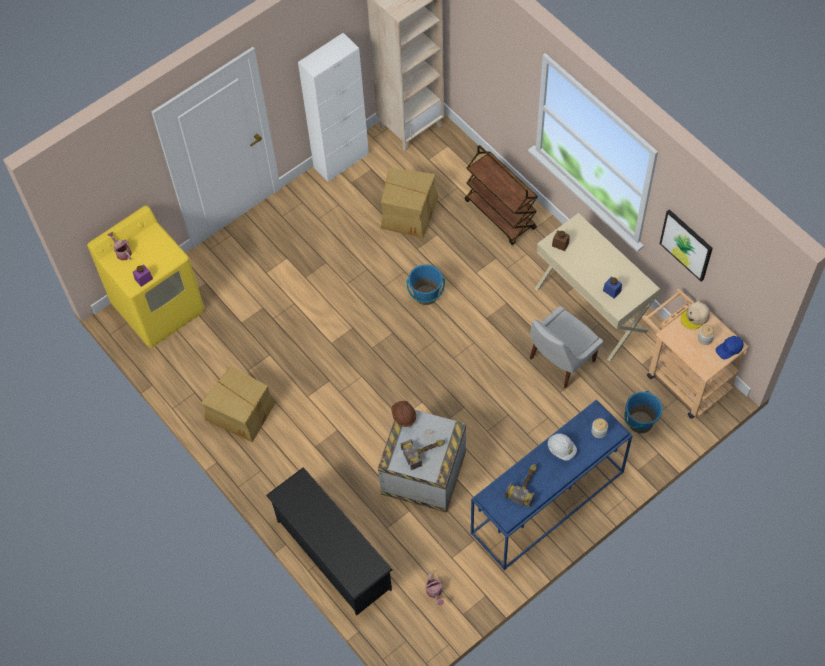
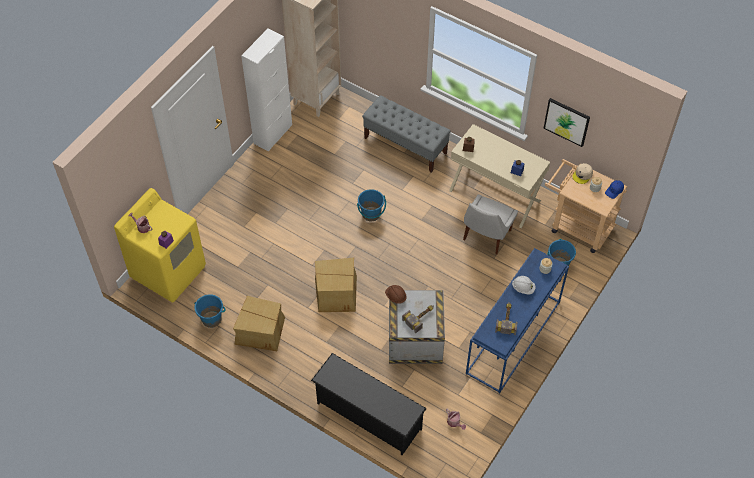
camera: 20 degrees left, 5 degrees down
(189, 381) = (211, 319): none -> blue bucket
(408, 212) = (337, 159): cardboard box -> cardboard box (336, 293)
(500, 215) = (405, 145): brown cart -> grey bench

